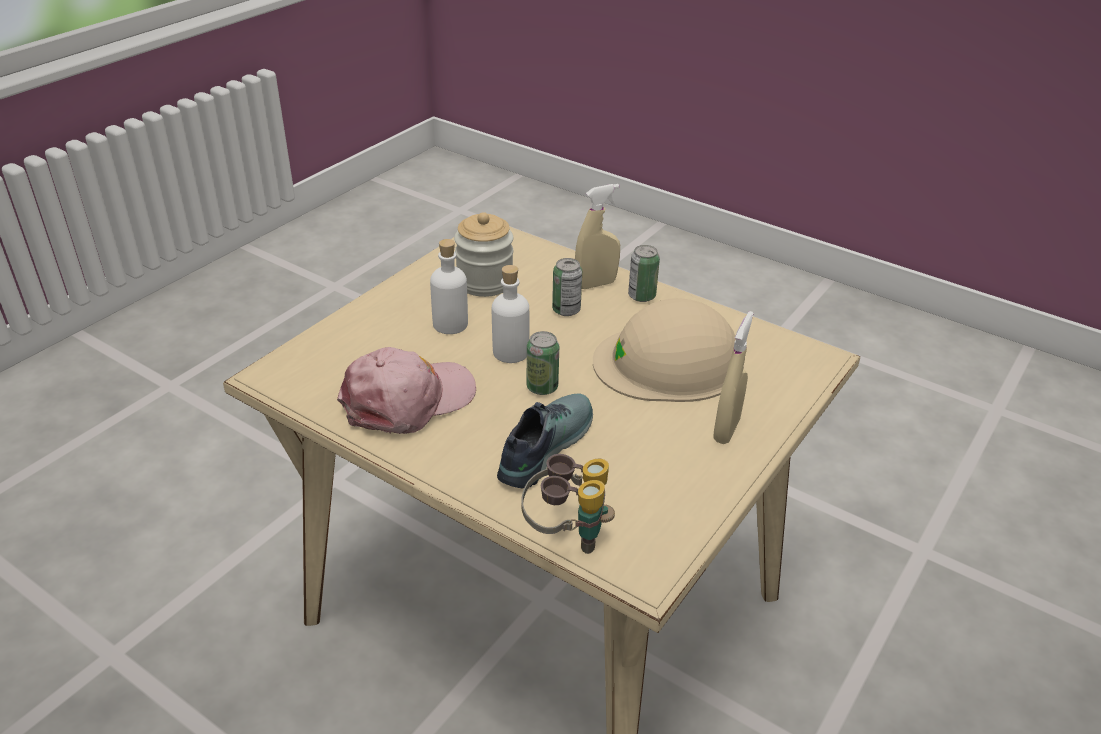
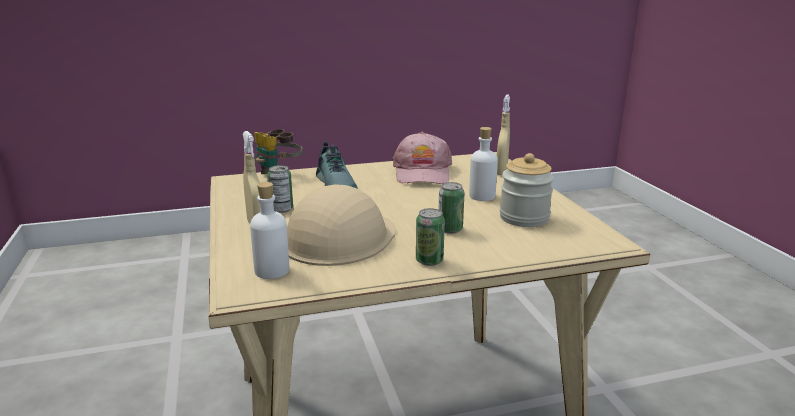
camera: 130 degrees right, 15 degrees down
(510, 352) = (427, 201): white bottle -> white bottle (272, 271)
(542, 387) = (381, 198): can -> can (281, 209)
(596, 284) = (471, 251): beige spray bottle -> beige spray bottle (501, 171)

